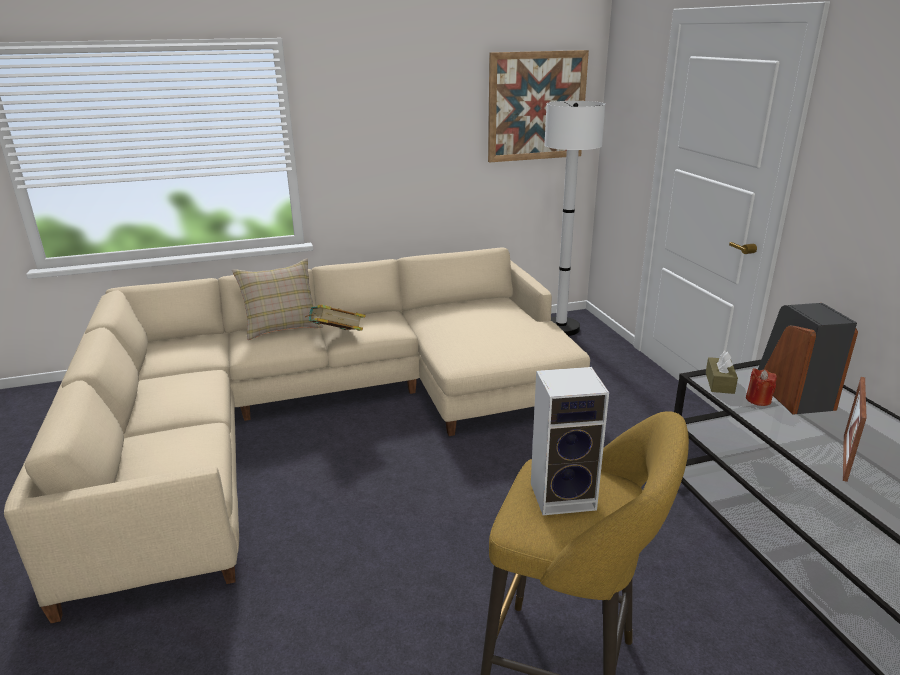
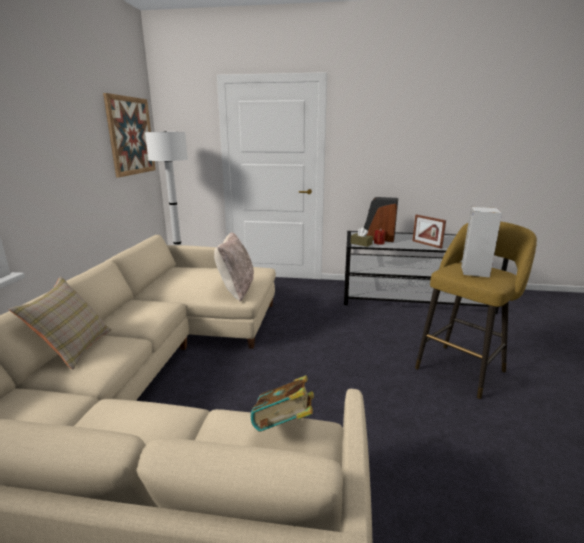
camera: 65 degrees left, 5 degrees down
(336, 337) = (141, 327): book -> book (284, 426)
(475, 352) = (236, 289): none -> beige pillow

